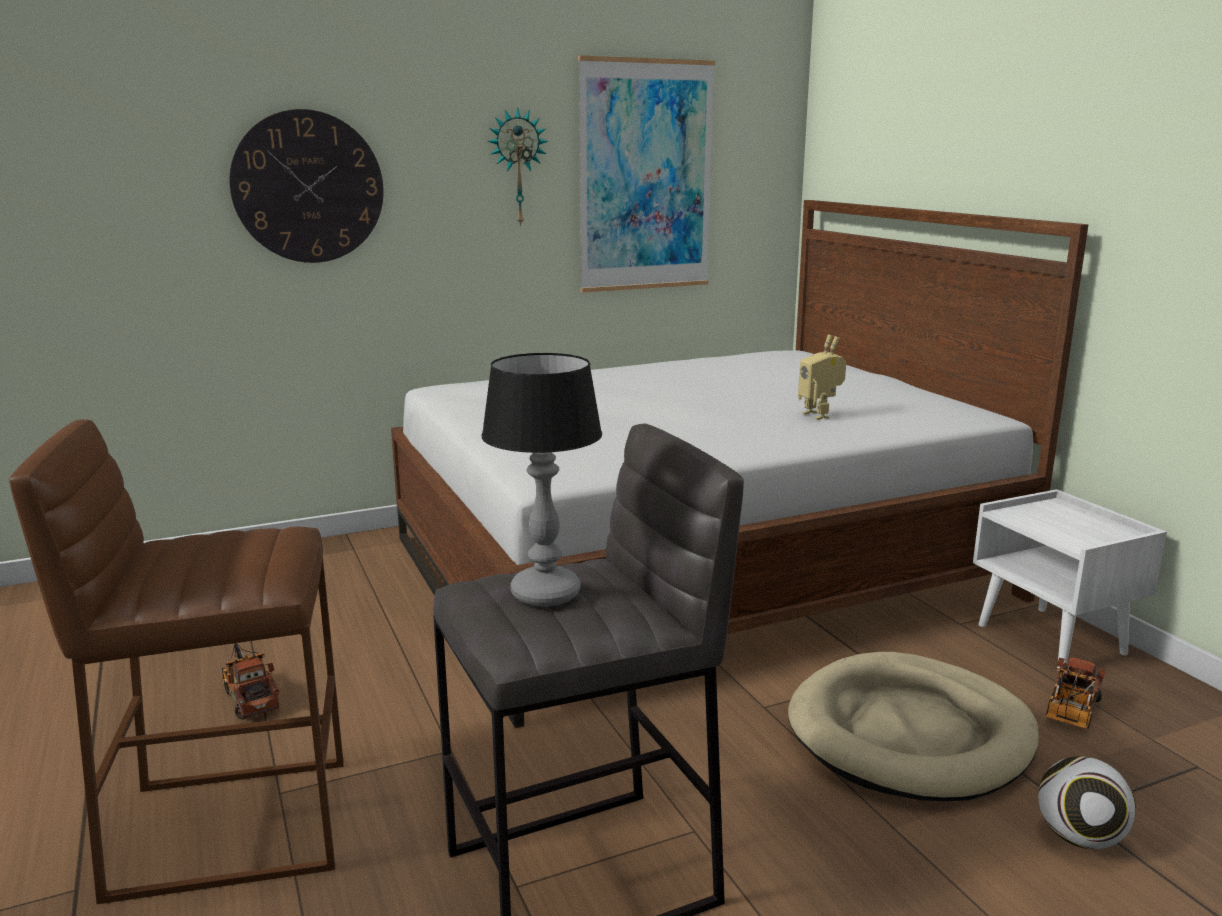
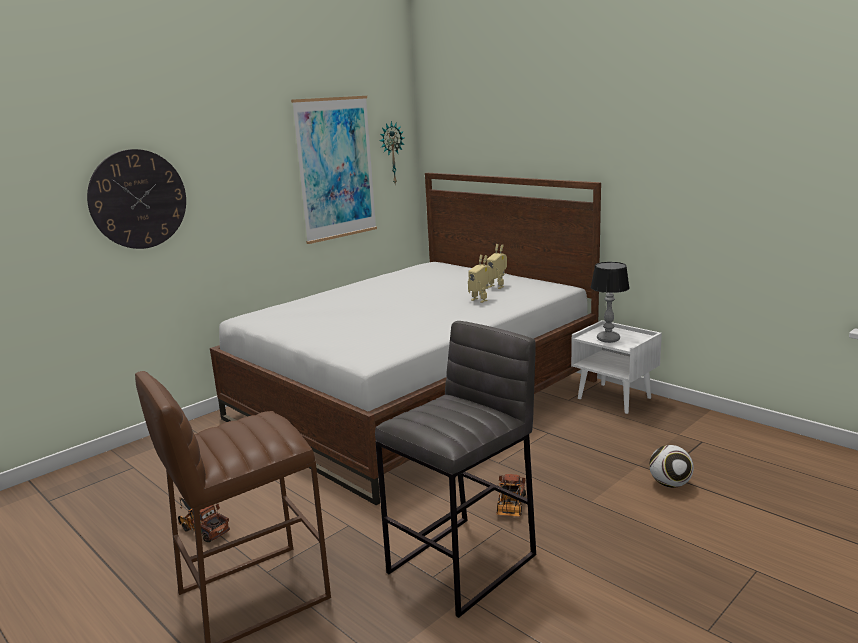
camera: 20 degrees left, 0 degrees up
(517, 167) = (263, 171): wall clock -> wall clock (391, 153)
(547, 594) = (445, 415): table lamp -> table lamp (608, 339)
(868, 399) = (497, 286): none -> toy robot
(910, 734) = (575, 458): beige dog bed -> none
(1070, 712) = (640, 430): toy truck -> toy truck (510, 507)

